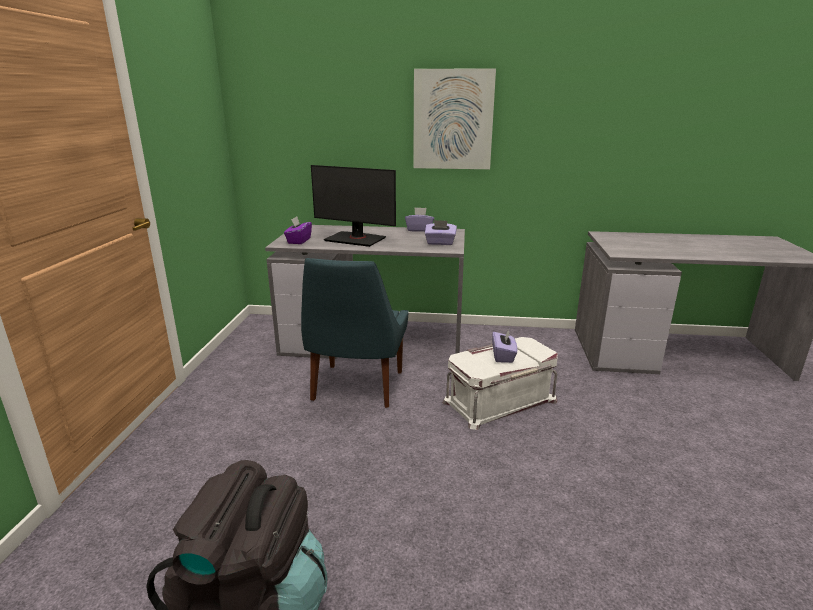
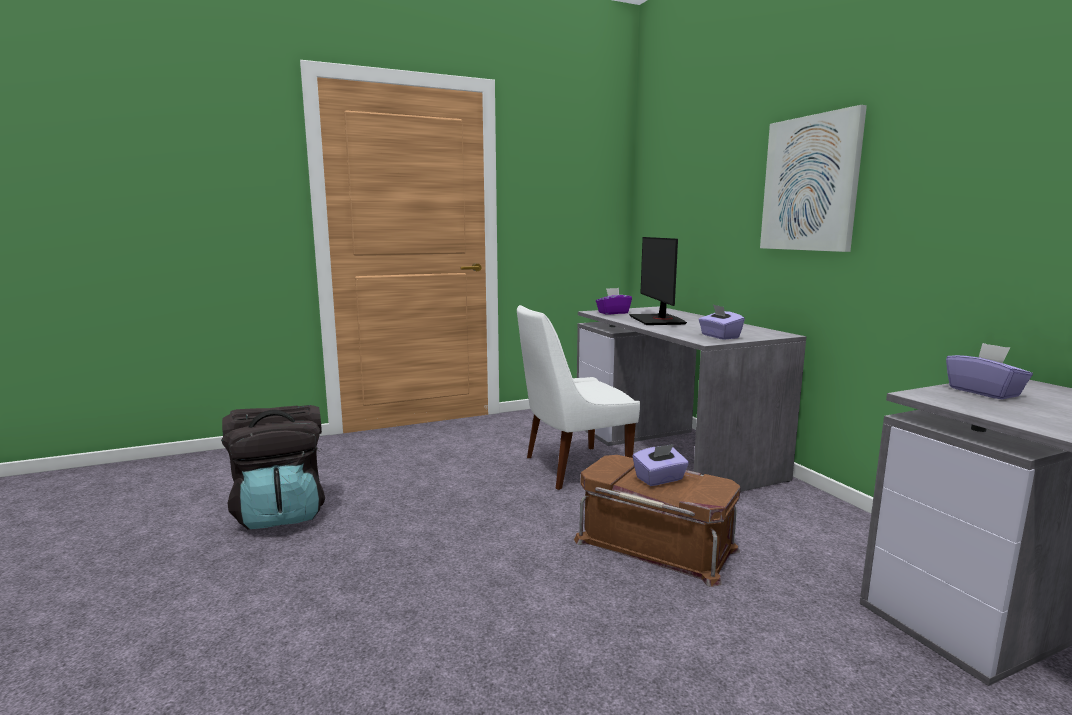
camera: 60 degrees right, 10 degrees down
(356, 388) = (571, 468): blue chair -> white chair
(419, 229) = (748, 327): purple tissue box -> purple tissue box (984, 392)
(499, 400) = (656, 544): white storage box -> brown storage box

